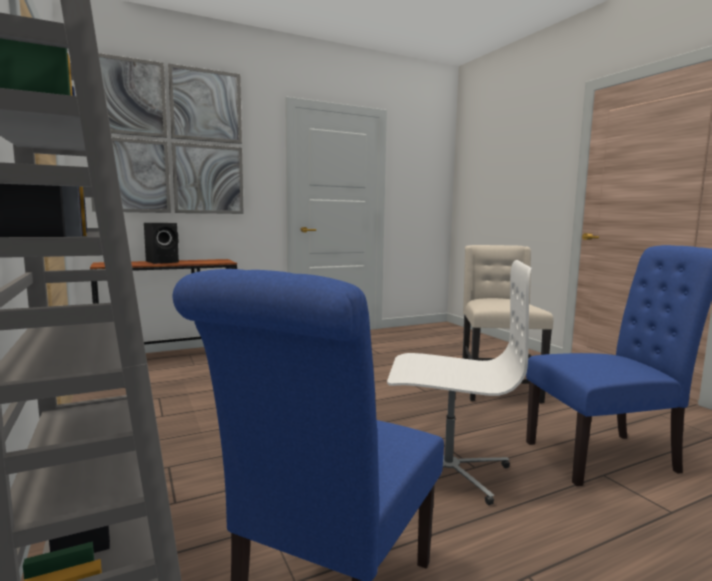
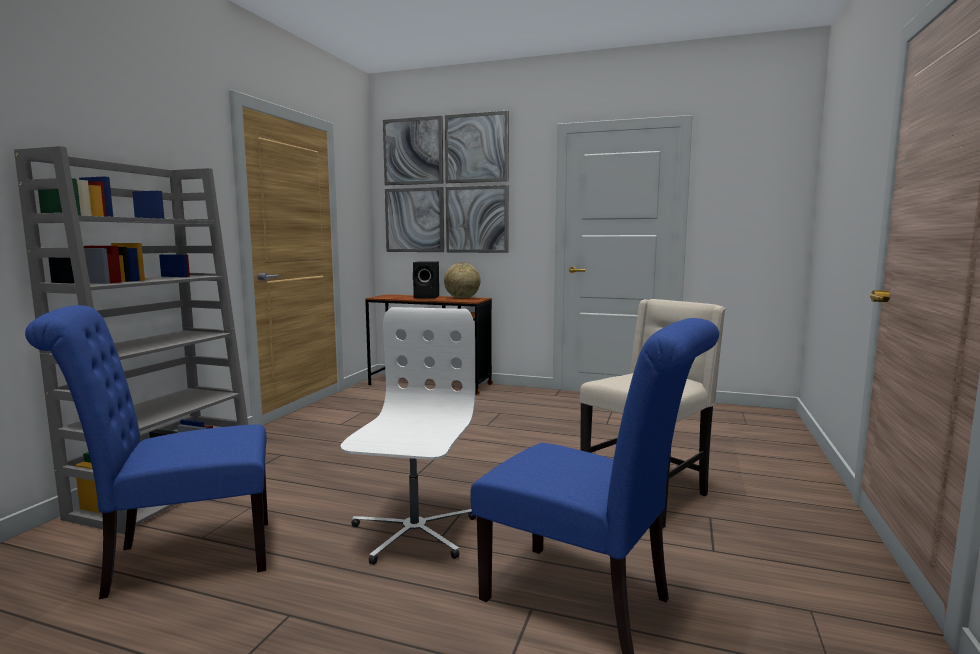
camera: 45 degrees right, 0 degrees up
(205, 261) = (462, 298): none -> globe
(447, 470) = (413, 532): white office chair -> white office chair turned 135 degrees counterclockwise

